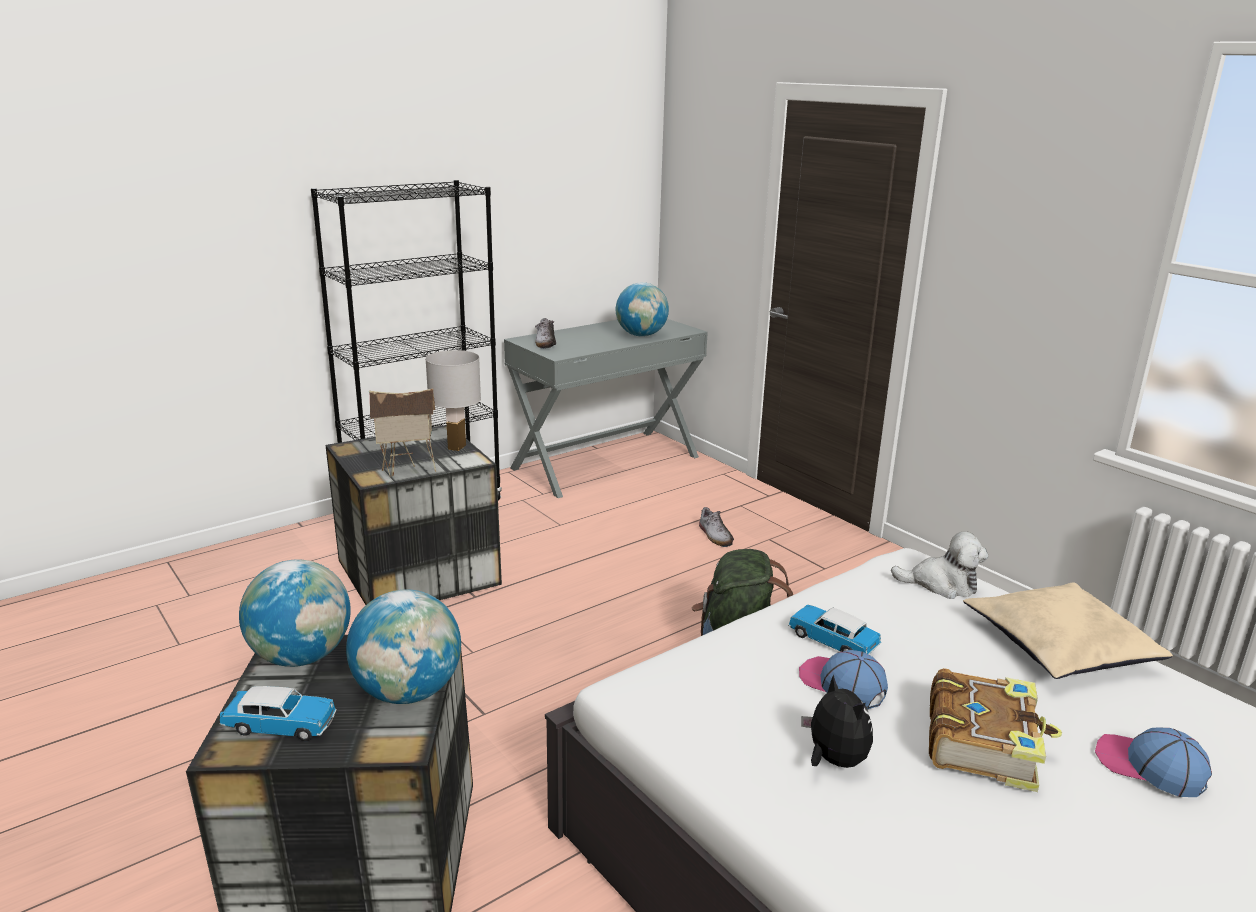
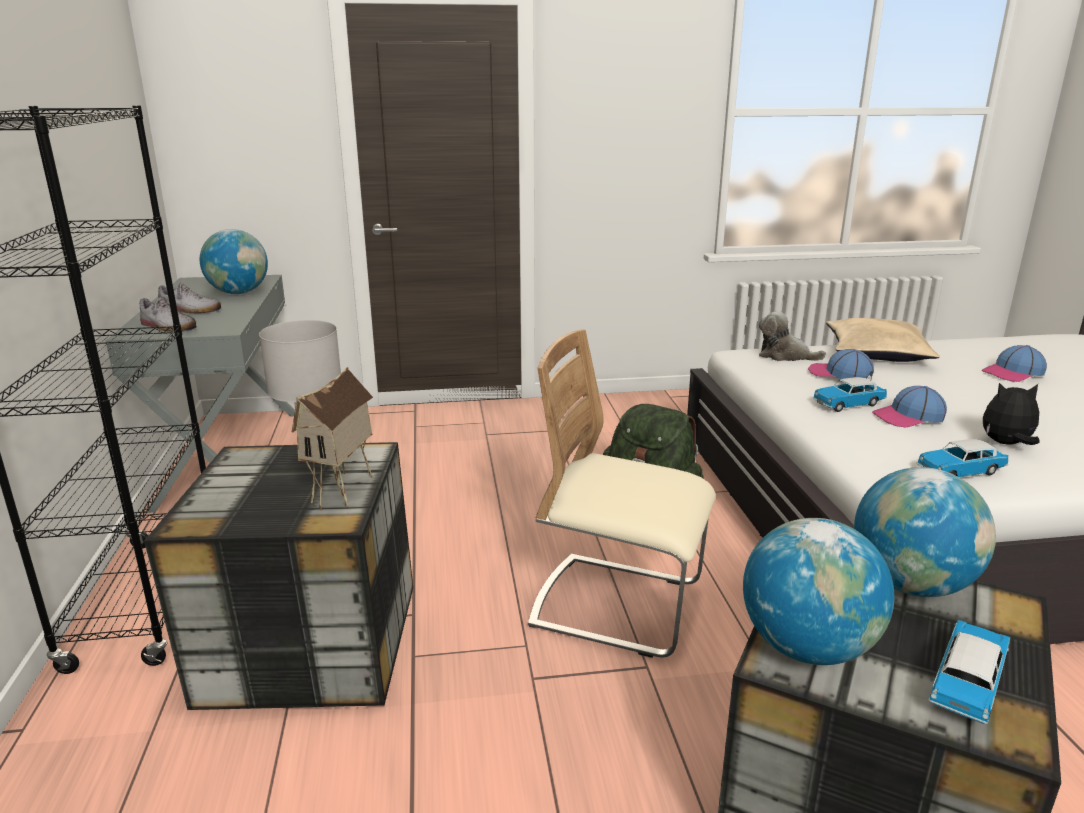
camera: 60 degrees left, 0 degrees up
(554, 680) = (617, 605): none -> beige chair
(709, 726) = (959, 472): none -> toy car
(715, 535) = (452, 453): shoe -> shoe (190, 310)
(920, 624) = (839, 374): none -> cap
(941, 584) = (784, 356): plush toy -> plush toy turned 105 degrees counterclockwise
(983, 742) = (987, 400): book -> none

